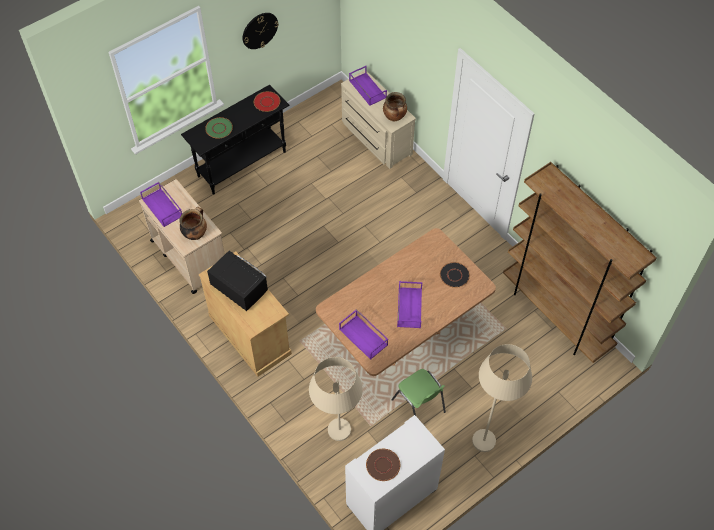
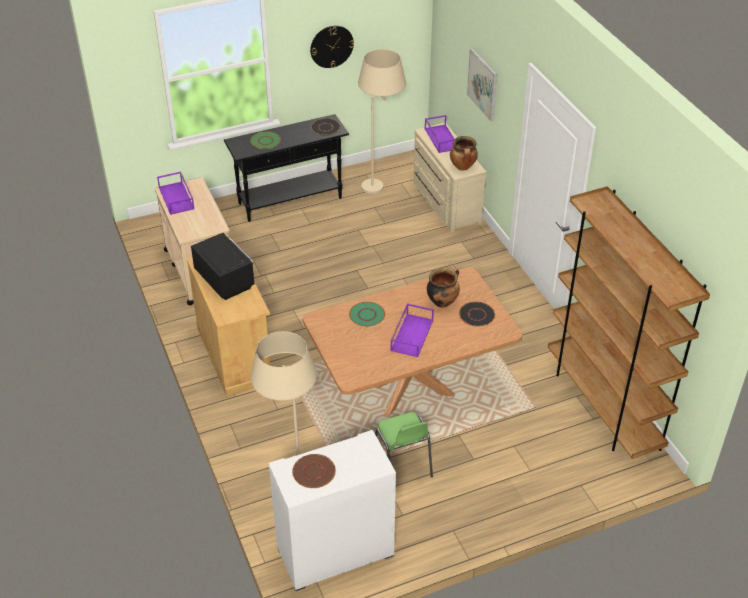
camera: 15 degrees right, 15 degrees down
(195, 233) = (200, 226): cooking pot -> cooking pot (442, 301)
(267, 102) = (325, 127): red plate -> black plate
(364, 337) = (348, 353): purple tray -> none
(367, 296) = (367, 315): none -> green plate
(405, 50) = (482, 84): none -> picture
(490, 430) = (481, 508): beige floor lamp -> beige floor lamp (381, 182)

